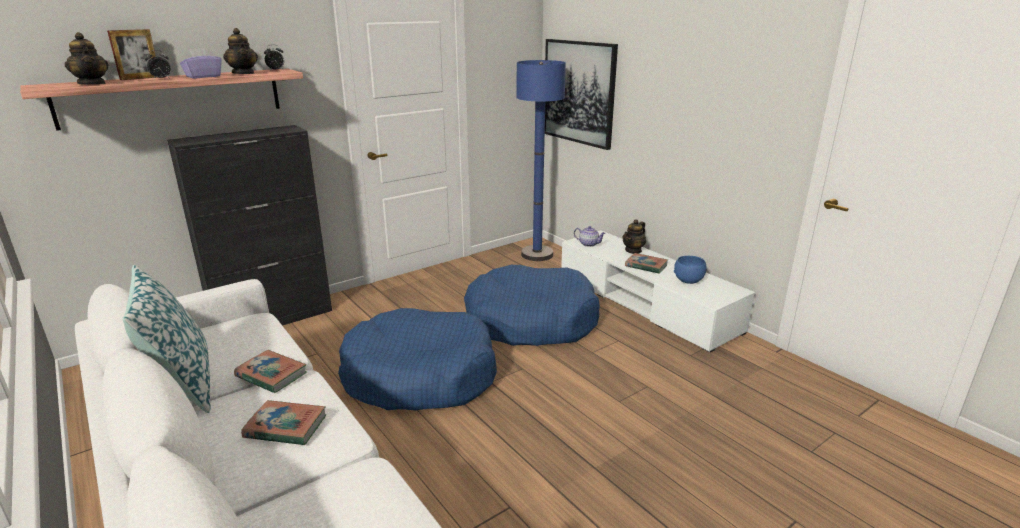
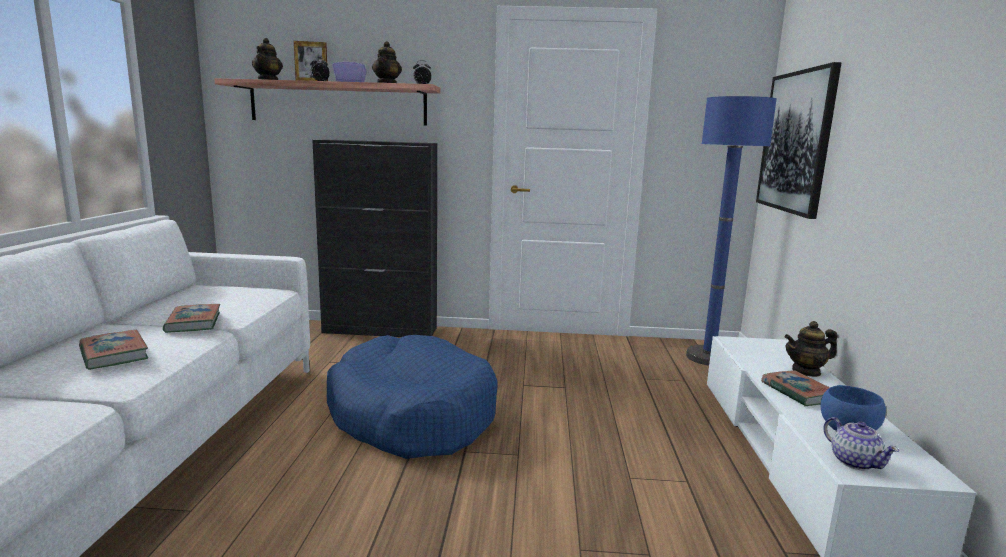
camera: 40 degrees right, 10 degrees down
(183, 384) = (145, 308): pillow -> none
(531, 321) = (601, 415): blue dog bed -> none
(588, 244) = (746, 347): teapot -> teapot (854, 461)

